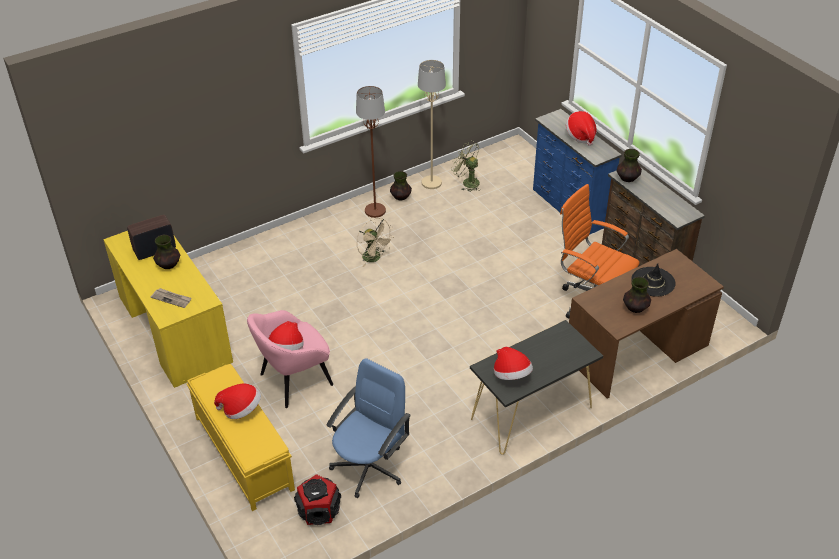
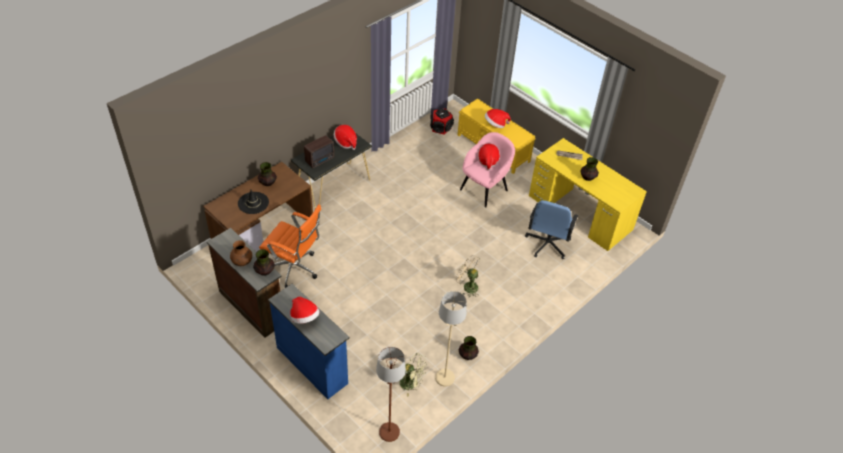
camera: 165 degrees right, 5 degrees up
(153, 250) = (606, 187): radio -> radio (320, 160)
(369, 466) = (421, 149): blue office chair -> blue office chair (547, 244)
(375, 210) = (484, 336): brown floor lamp -> brown floor lamp (389, 432)
(655, 189) = (242, 262): none -> brown vase

